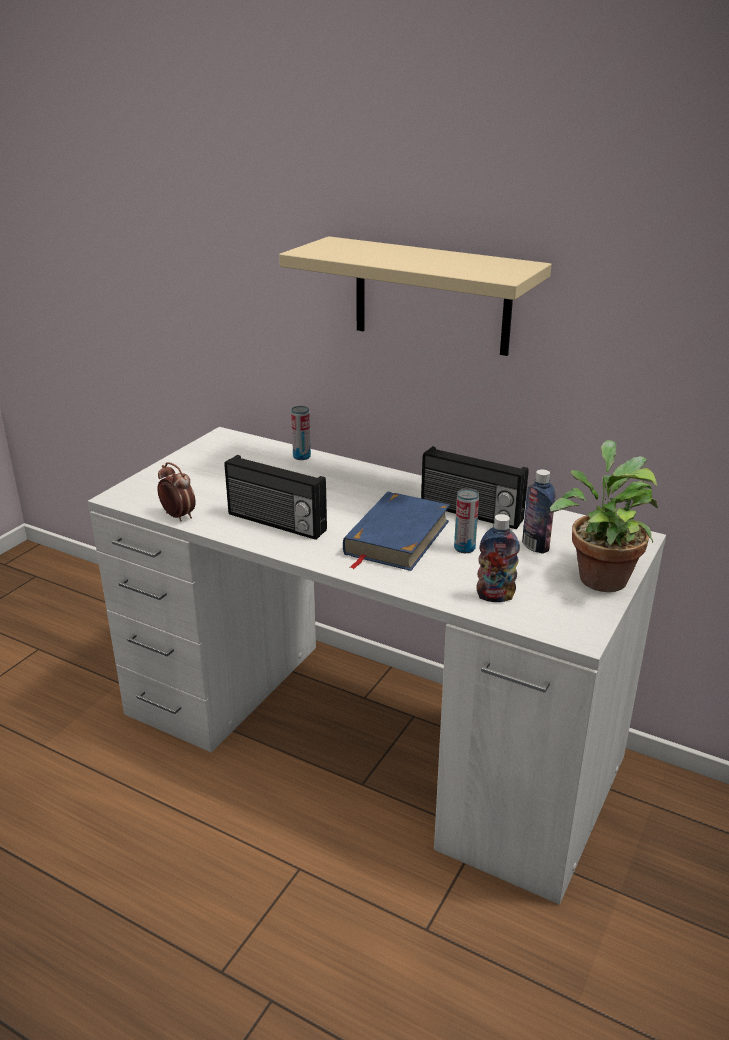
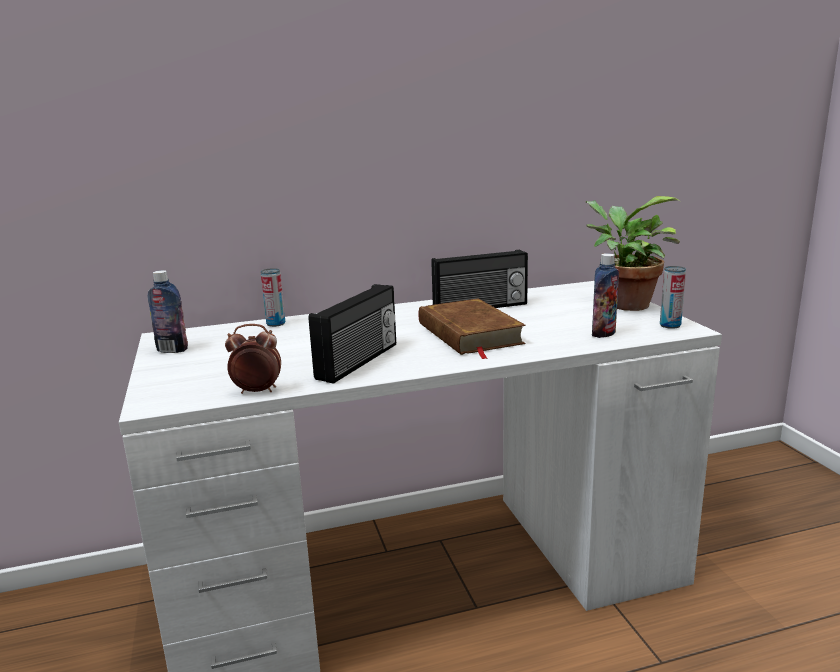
camera: 45 degrees left, 10 degrees down
(275, 523) = (359, 361): radio -> radio turned 45 degrees counterclockwise
(396, 537) = (469, 334): blue book -> brown book
(431, 296) = (383, 127): beige shelf -> none
(464, 548) = (524, 322): can -> can (670, 325)
(535, 546) = (558, 306): bottle -> bottle (172, 350)

